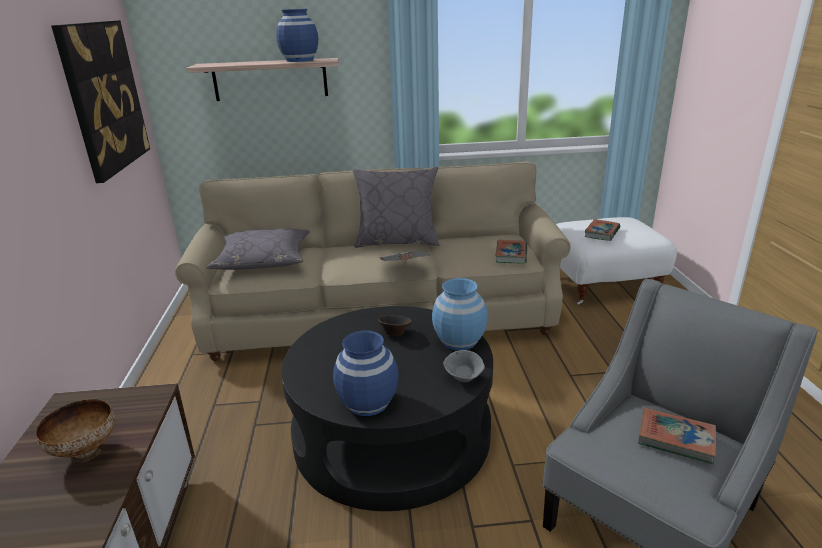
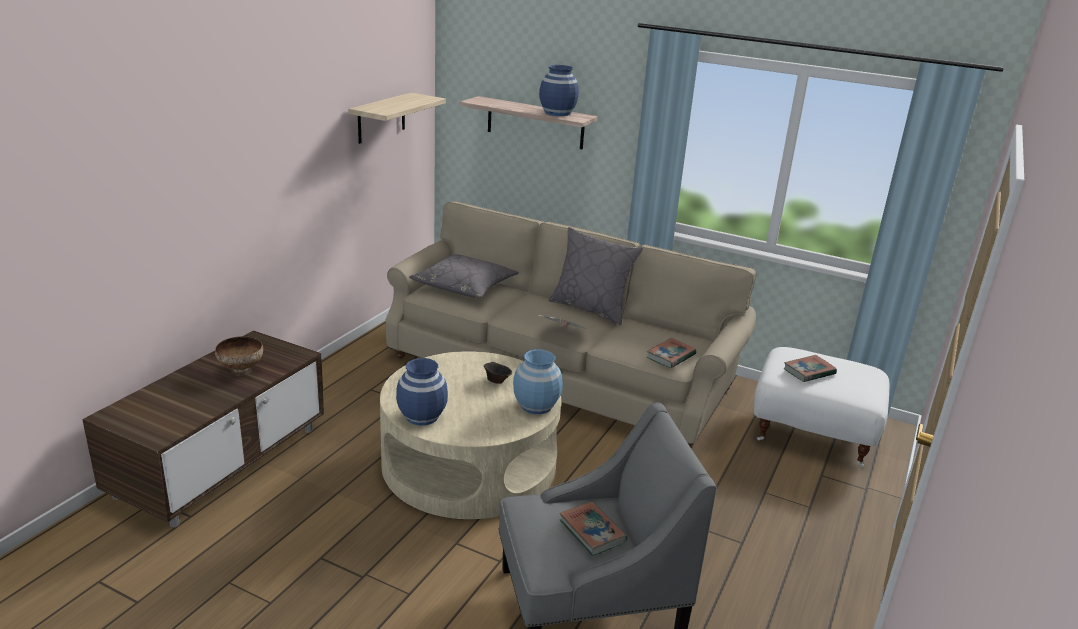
camera: 30 degrees right, 0 degrees up
(104, 97) = (381, 118): picture -> shelf
(392, 432) = (469, 462): black coffee table -> beige coffee table
(464, 378) = (504, 431): grey bowl -> none

